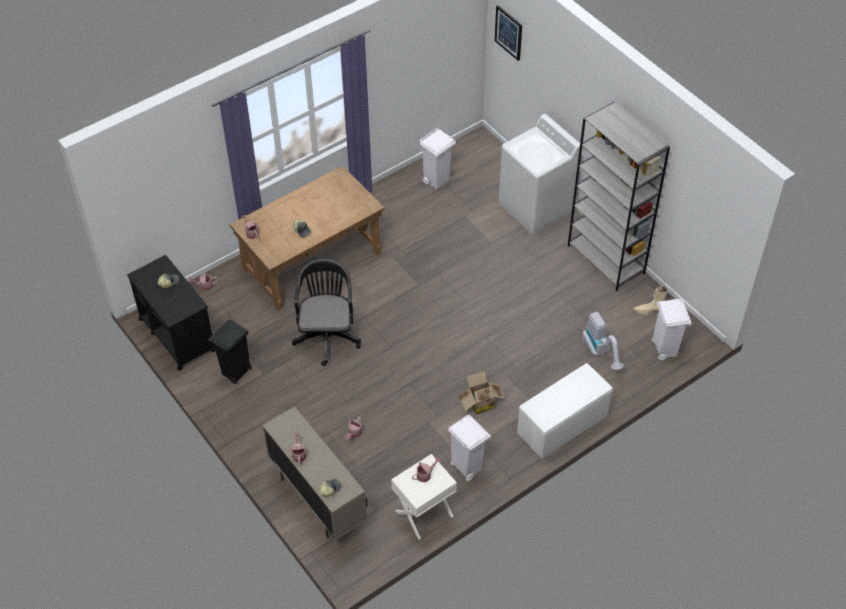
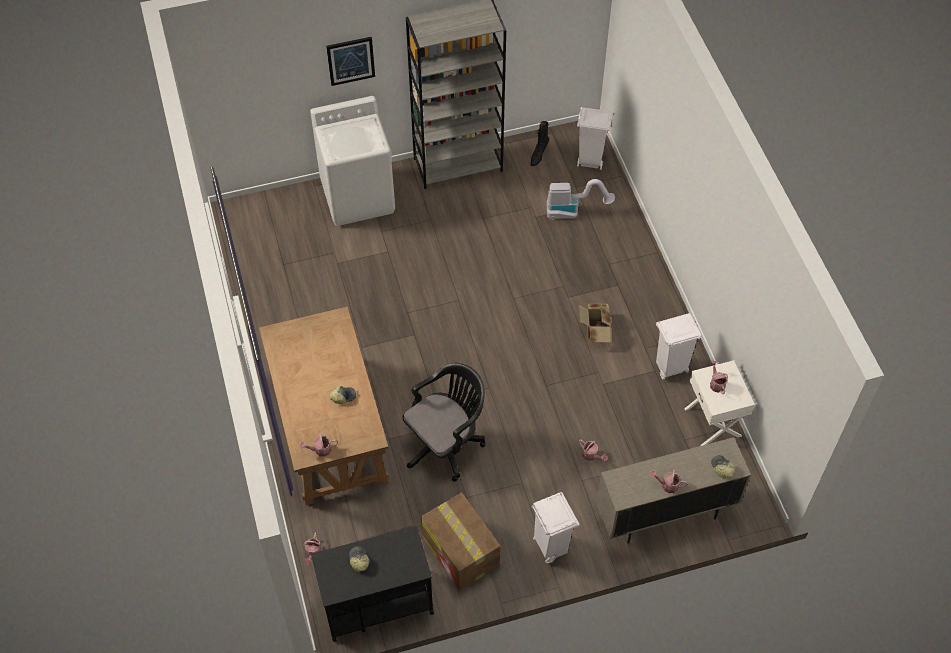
camera: 70 degrees left, 5 degrees up
(235, 372) = (461, 552): black trash can -> cardboard box
(327, 334) = (446, 443): black office chair -> black office chair turned 120 degrees clockwise
(437, 180) = (271, 270): white trash can -> white trash can (550, 546)
(509, 32) = (222, 74): picture -> picture (350, 60)
(562, 425) = (647, 272): white bench -> none
(649, 311) = (538, 155): beige boot -> black boot

